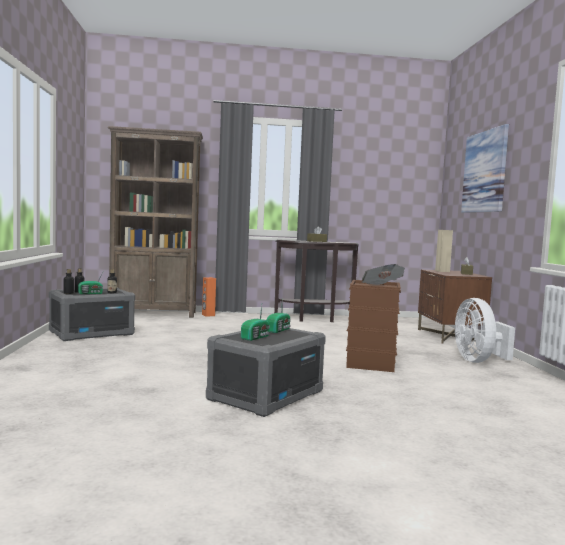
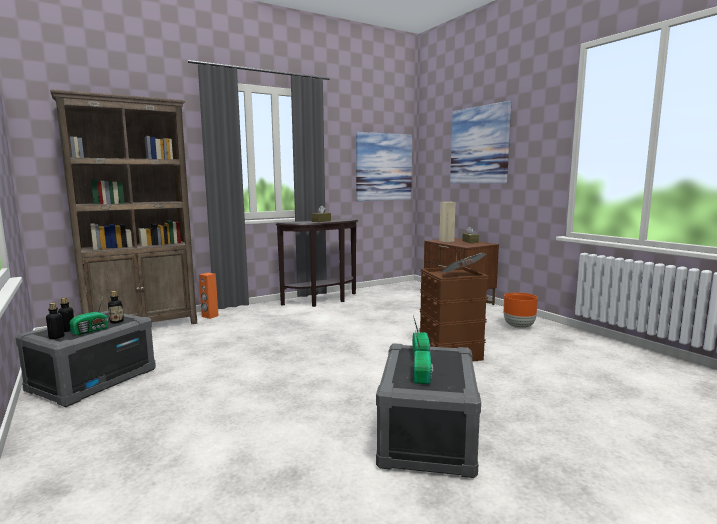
camera: 25 degrees left, 5 degrees up
(400, 195) = (383, 167): none -> picture
(478, 361) = (519, 327): white fan -> orange planter

